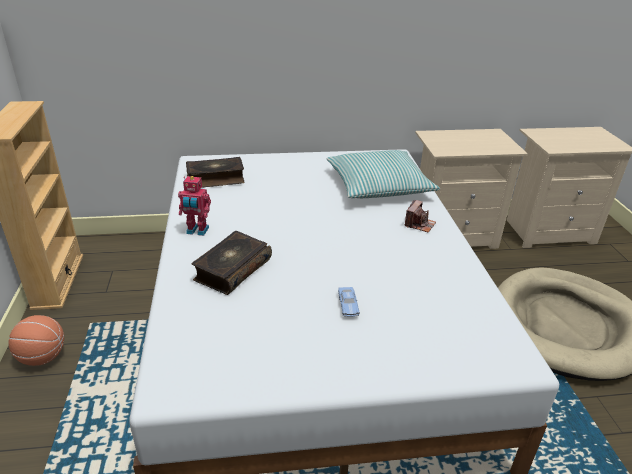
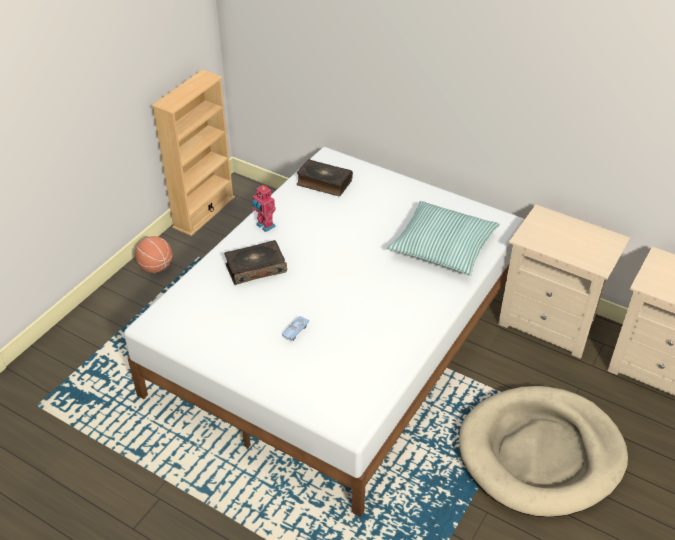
camera: 40 degrees right, 10 degrees up
(419, 224) = (426, 298): camera -> none

